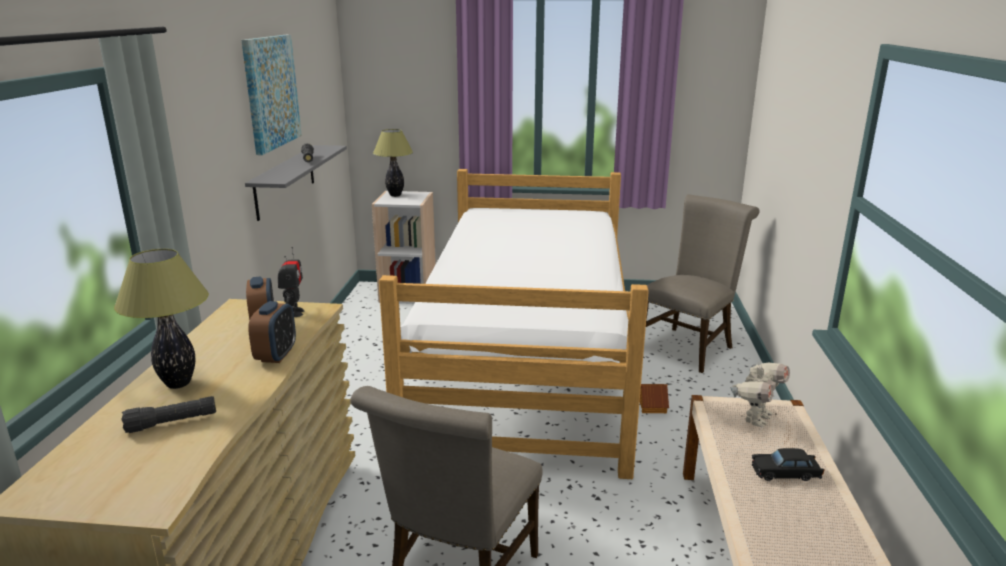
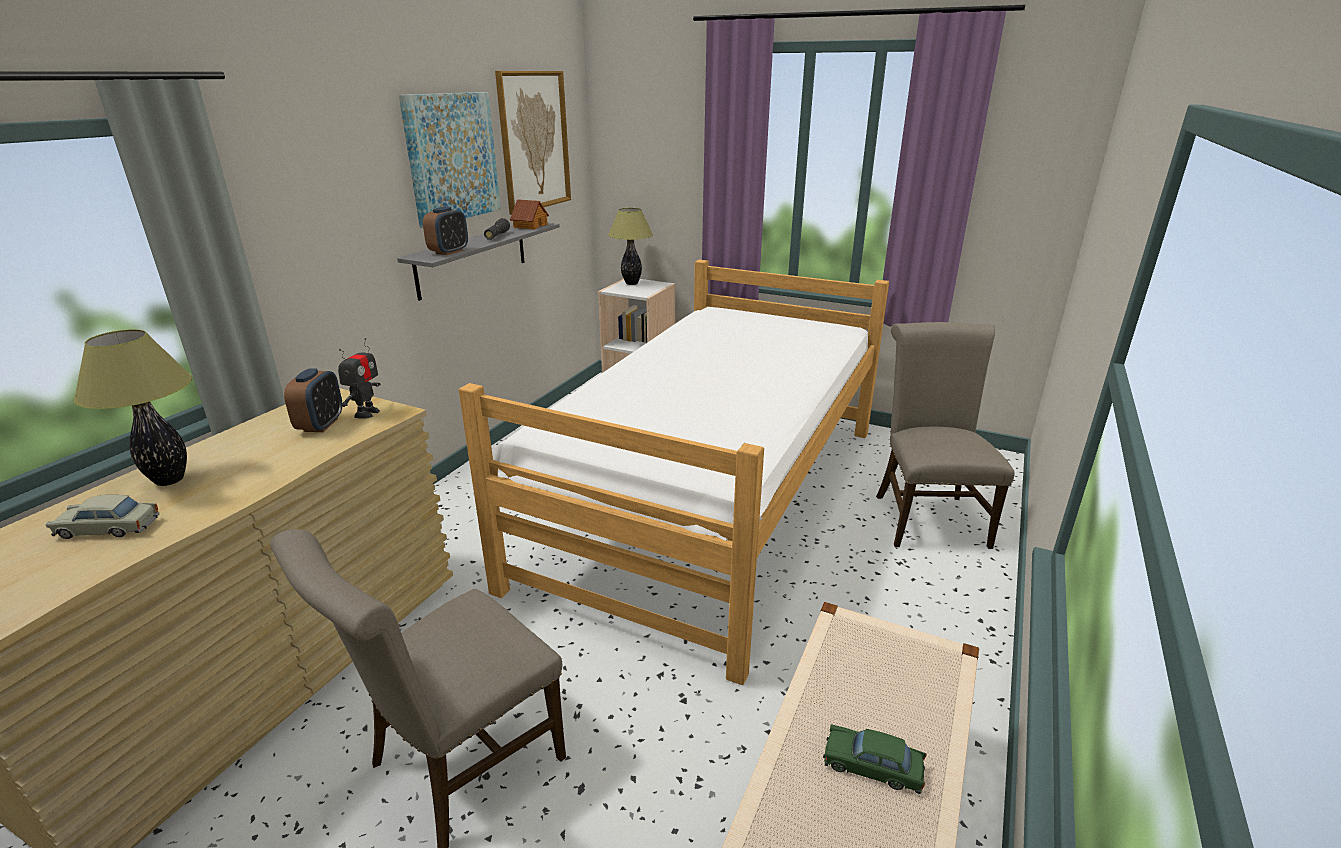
camera: 20 degrees right, 5 degrees up
(172, 423) = (108, 528): black flashlight -> beige toy car
(276, 355) = (292, 463): alarm clock -> alarm clock (449, 252)
(313, 75) = (534, 141): none -> picture
(651, 406) = (829, 588): toy house -> toy house (530, 226)
(688, 347) = (927, 516): beige chair -> beige chair turned 60 degrees counterclockwise
(755, 418) = (889, 661): toy robot -> none
(785, 473) = (872, 766): black toy car -> green toy car

